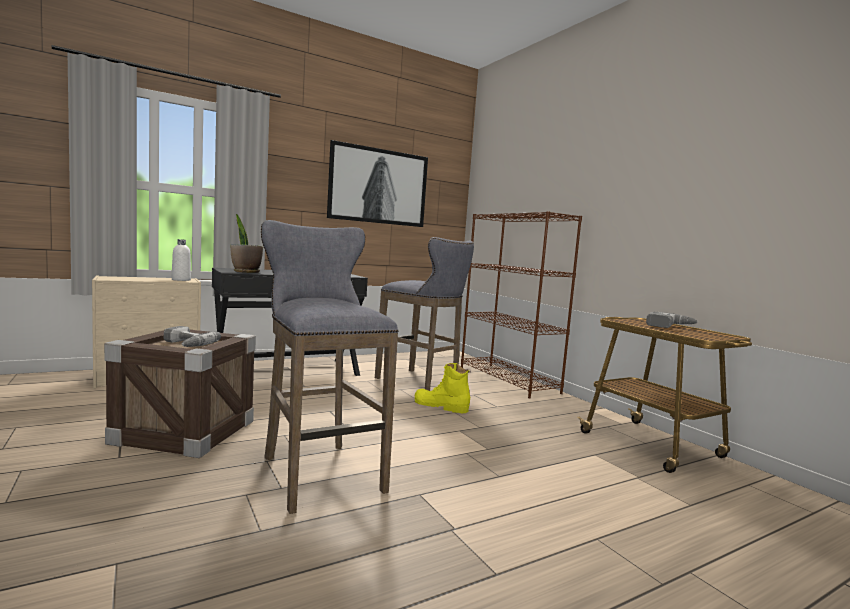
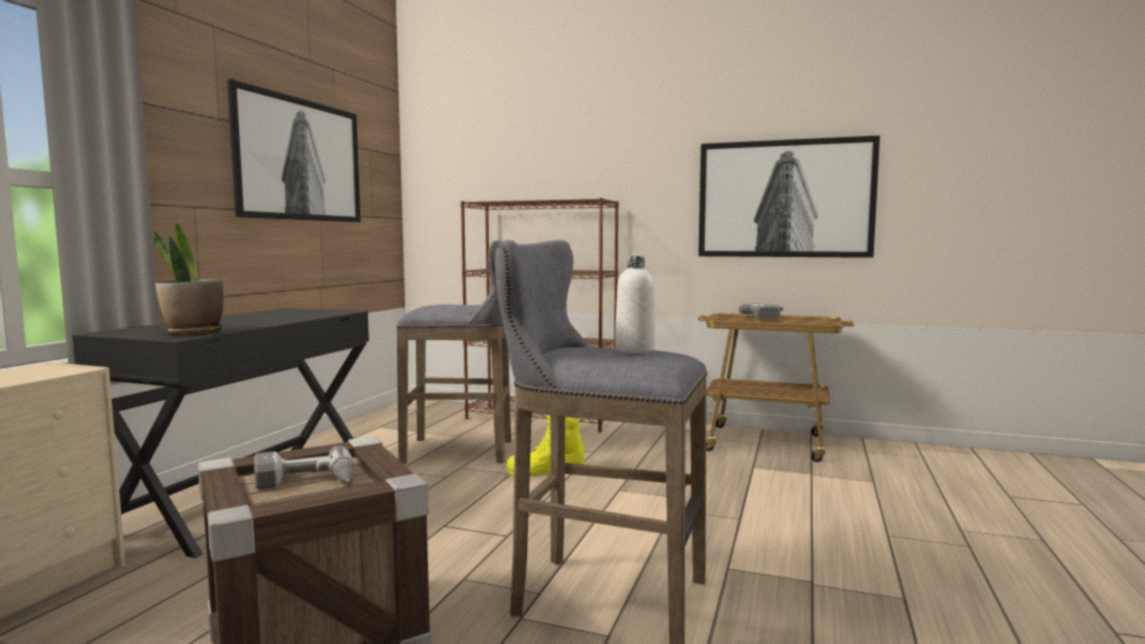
camera: 40 degrees left, 0 degrees up
(181, 280) = (47, 371): white bottle -> white bottle (635, 350)
(719, 214) = (784, 199): none -> picture

